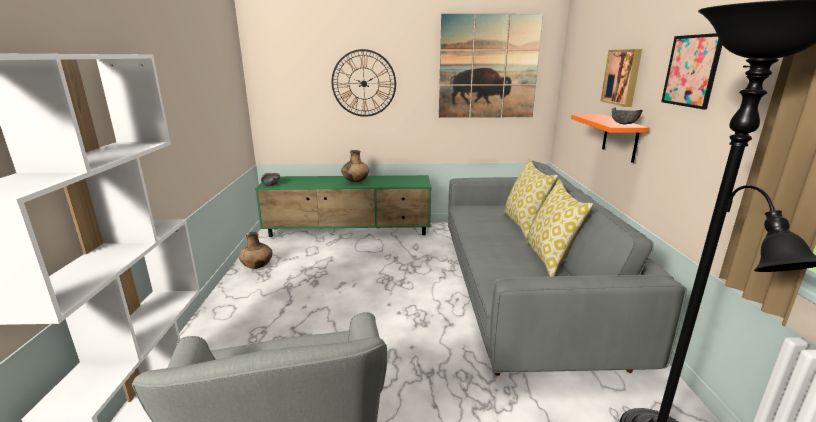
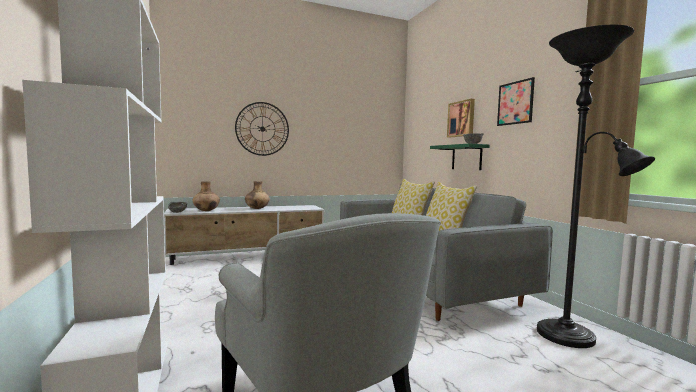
camera: 20 degrees left, 15 degrees down
(257, 266) = (173, 284): brown vase -> brown vase (206, 211)
(349, 231) = (249, 256): green tv stand -> white tv stand
(488, 67) = (357, 122): picture -> none
(620, 138) = (466, 157): orange shelf -> green shelf

